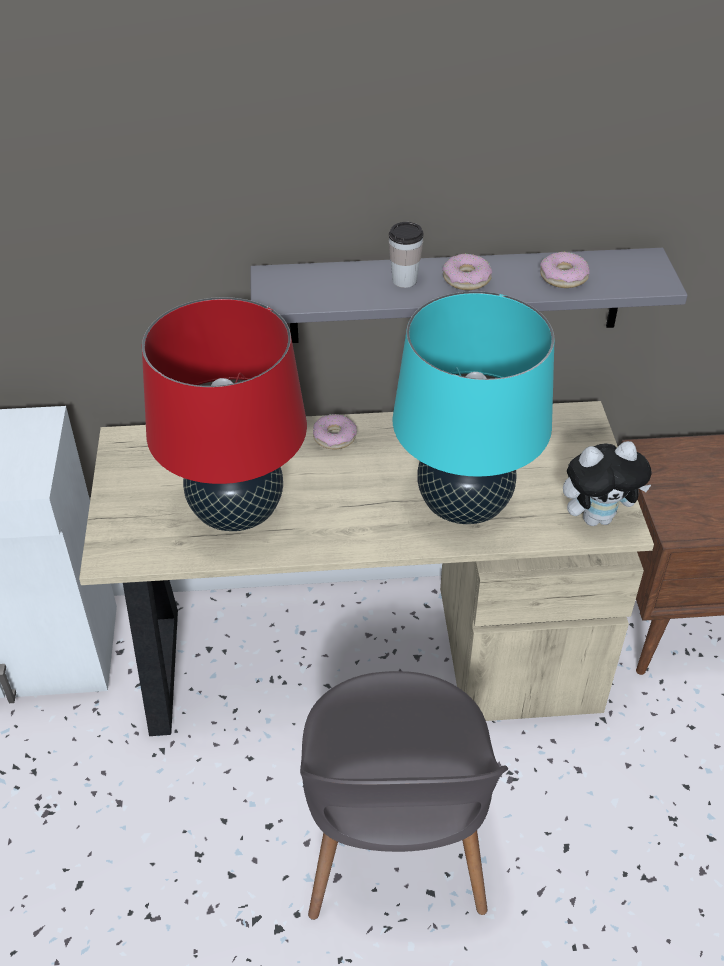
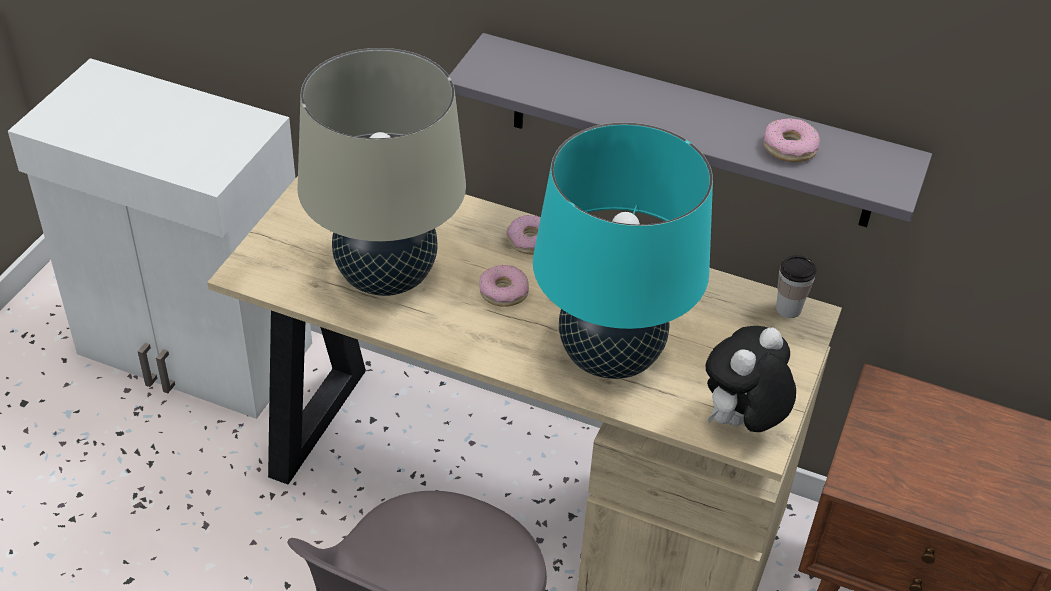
camera: 25 degrees right, 0 degrees up
(236, 512) = (386, 276): red table lamp -> beige table lamp
(404, 280) = (620, 96): cup -> cup (788, 309)
(466, 279) = (684, 116): donut -> donut (503, 292)
(597, 517) = (741, 423): plush toy -> plush toy turned 120 degrees clockwise

